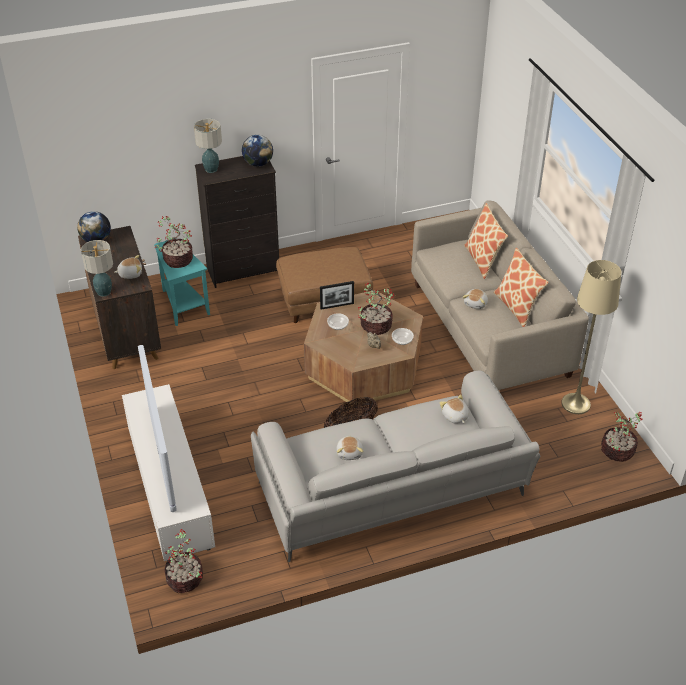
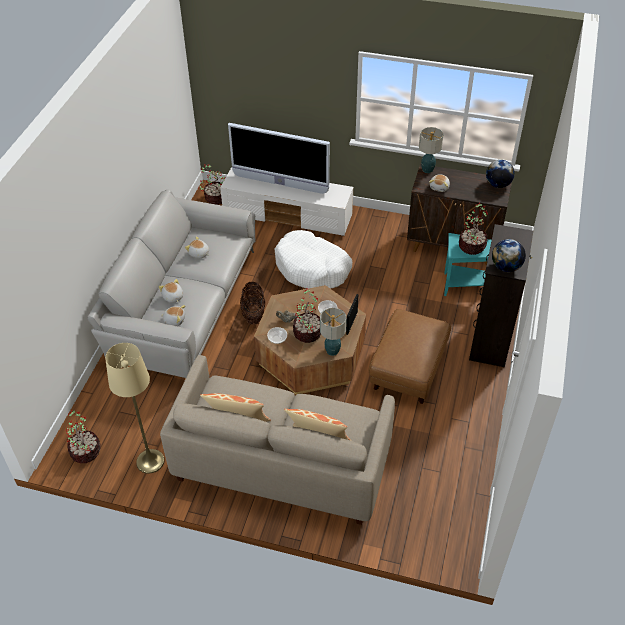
camera: 125 degrees right, 5 degrees up
(211, 169) = (517, 237): table lamp -> table lamp (332, 351)
(246, 420) = (312, 268): none -> white dog bed
(476, 304) = (268, 399): plush toy -> plush toy (172, 297)

